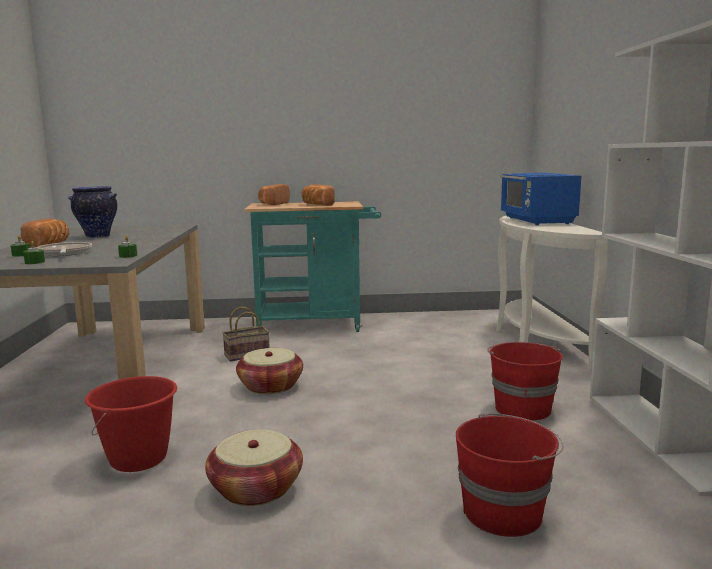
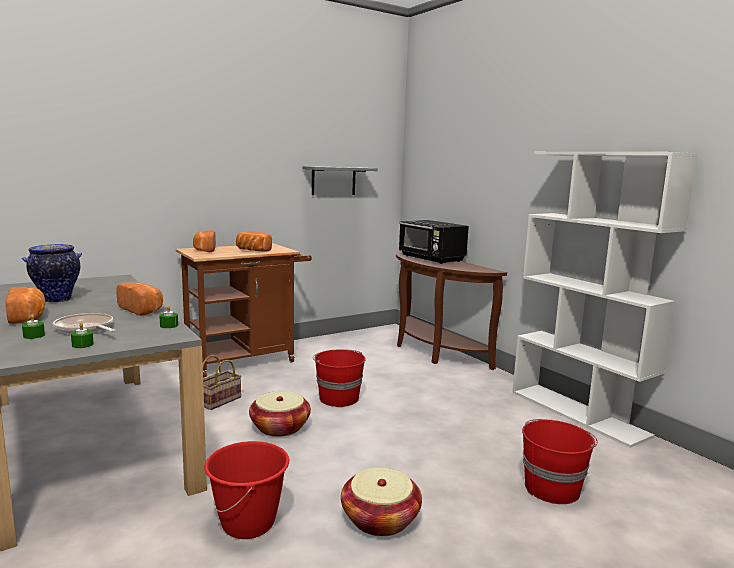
camera: 30 degrees left, 0 degrees up
(138, 245) = (142, 310): none -> bread
(316, 324) = (247, 360): turquoise cart -> brown cart
(435, 130) = (333, 181): none -> grey shelf
(522, 408) = (482, 409): red bucket -> red bucket (338, 398)
(534, 340) = (431, 351): white console table -> brown console table
(536, 221) = (431, 259): blue microwave -> black microwave

